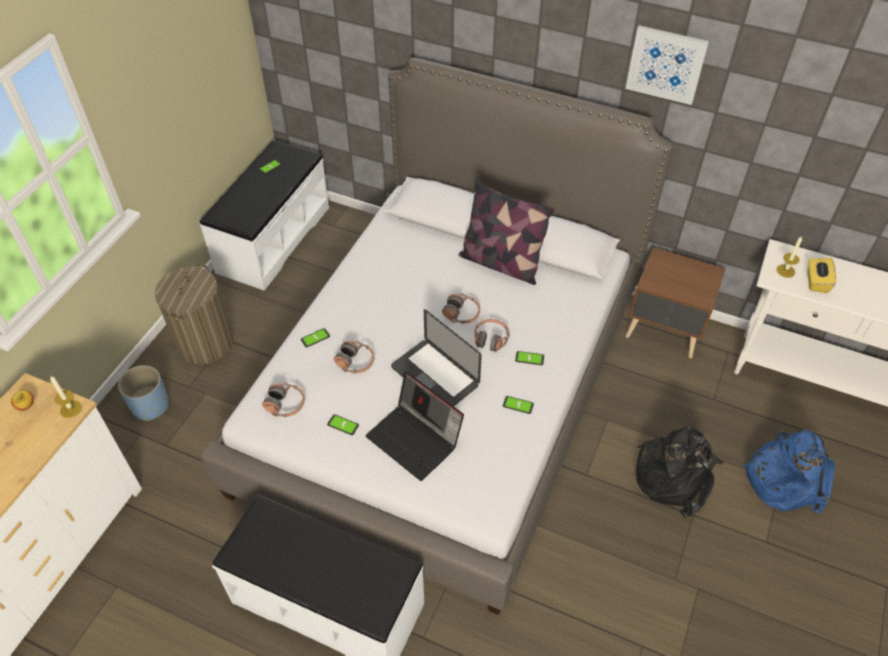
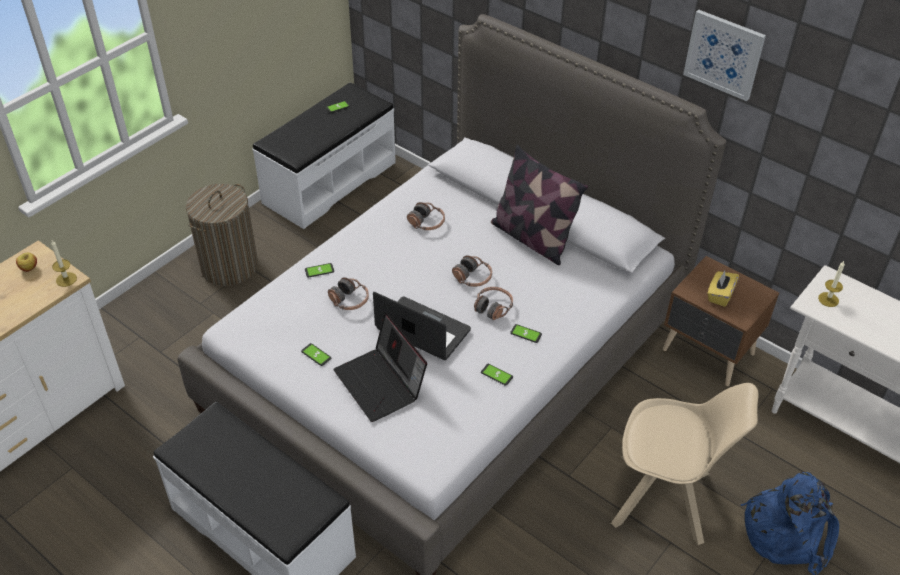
camera: 15 degrees right, 5 degrees down
(150, 406) = (158, 313): blue planter -> none
(285, 405) = (268, 324): headphones -> headphones (426, 223)
(435, 376) = (423, 330): laptop -> laptop turned 150 degrees clockwise
(674, 476) = (664, 499): black backpack -> beige chair
(816, 282) = (859, 317): yellow tissue box -> yellow tissue box (720, 295)

